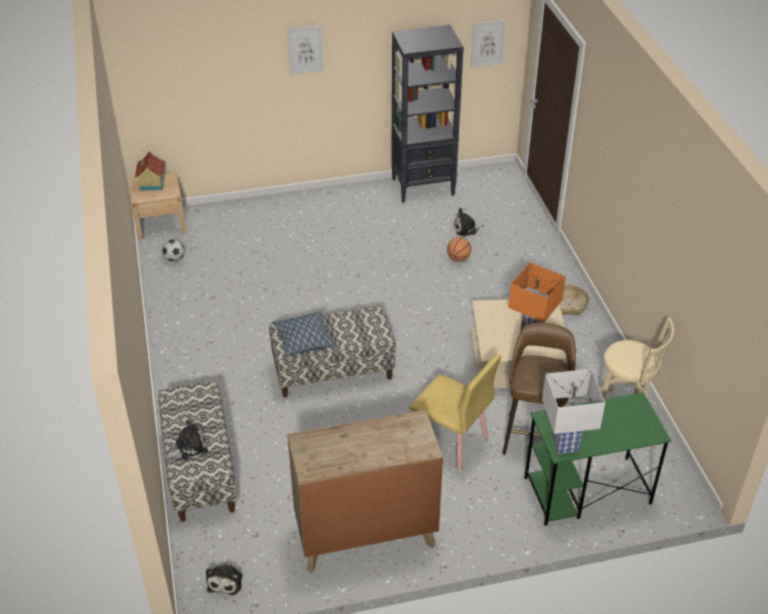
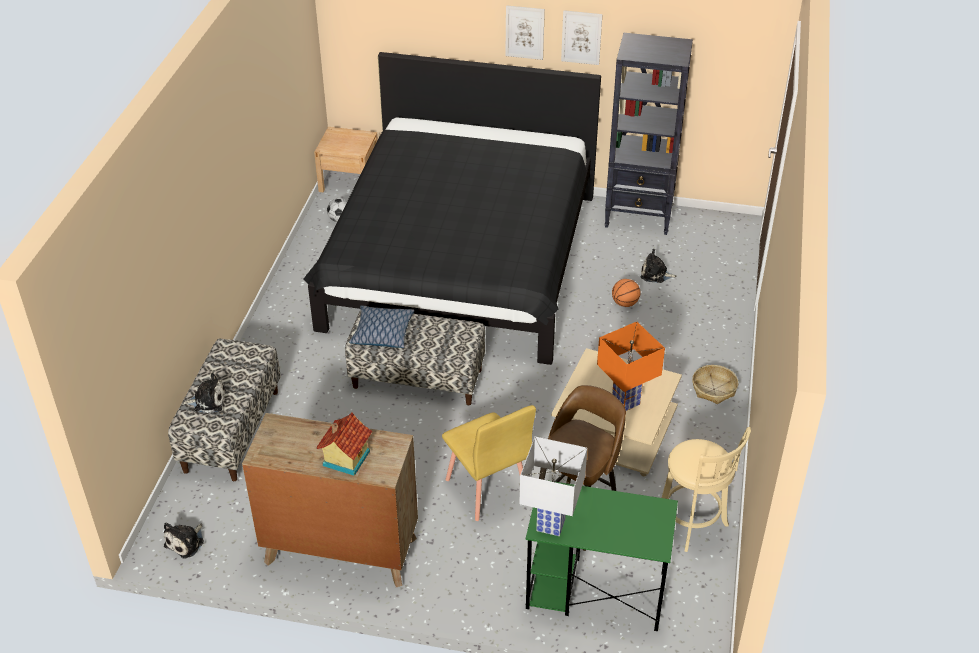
camera: 25 degrees right, 0 degrees up
(151, 183) = (345, 137): toy house -> toy house (345, 458)
(303, 263) = (460, 261): none -> black bed
(488, 43) = (738, 70): picture -> picture (581, 37)

